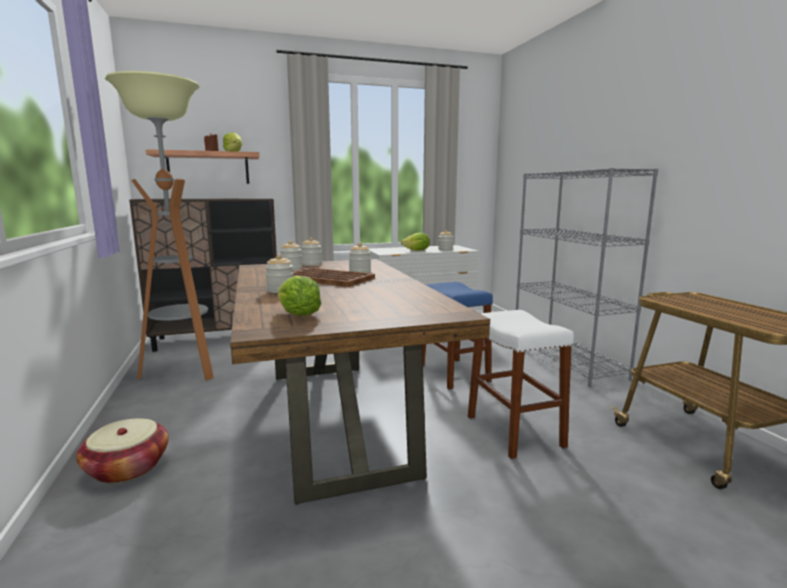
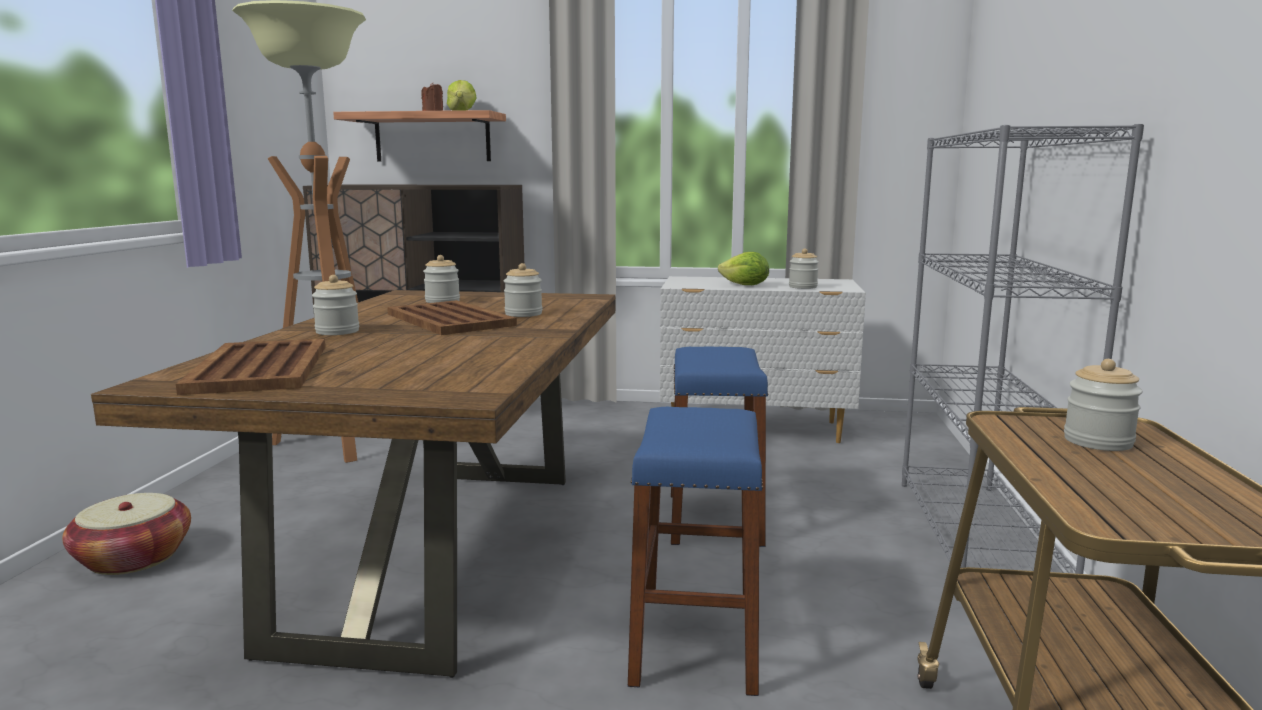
camera: 25 degrees right, 0 degrees up
(298, 315) = (259, 369): lettuce -> brown tray
(311, 264) = (491, 296): jar -> jar (1098, 441)
(514, 431) = (696, 641): white stool -> blue stool

